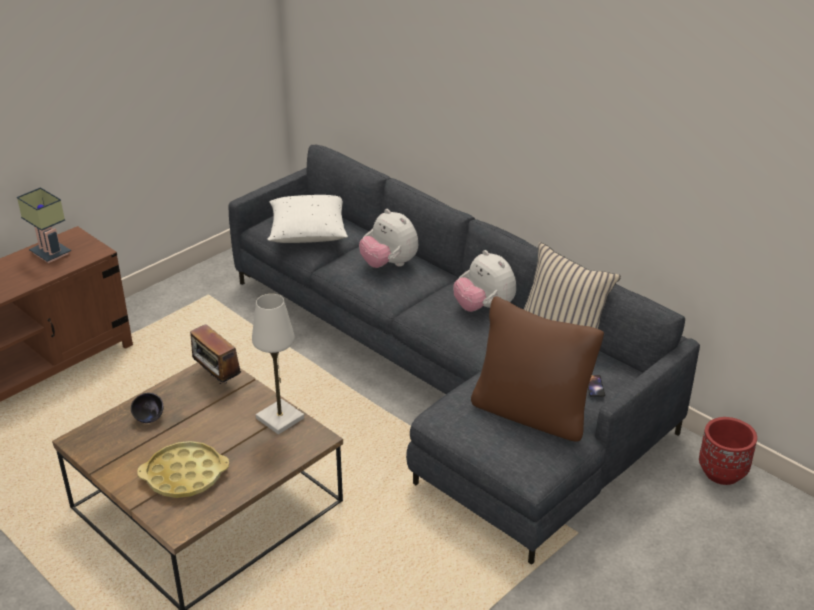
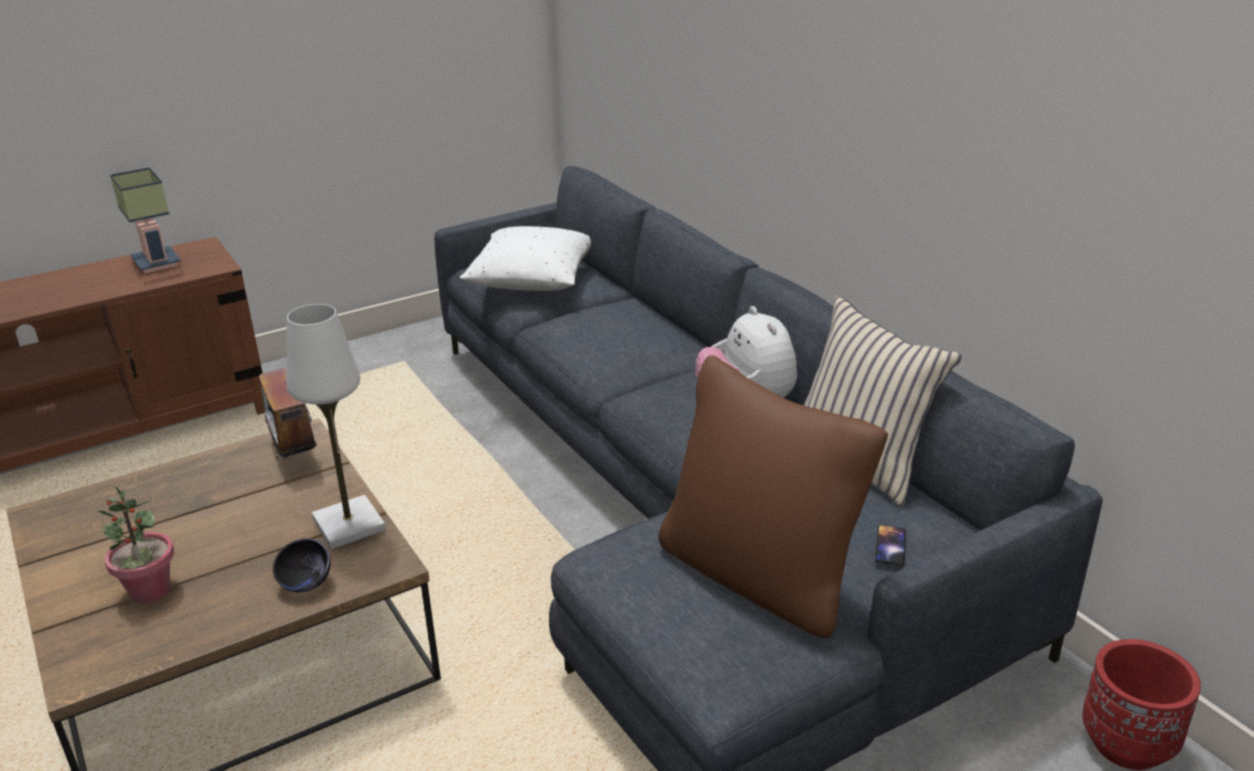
camera: 15 degrees right, 5 degrees down
(149, 418) = (160, 497): black bowl -> black bowl (306, 584)
(185, 475) = (150, 591): yellow tray -> potted plant
(389, 264) = (626, 329): plush toy -> none

